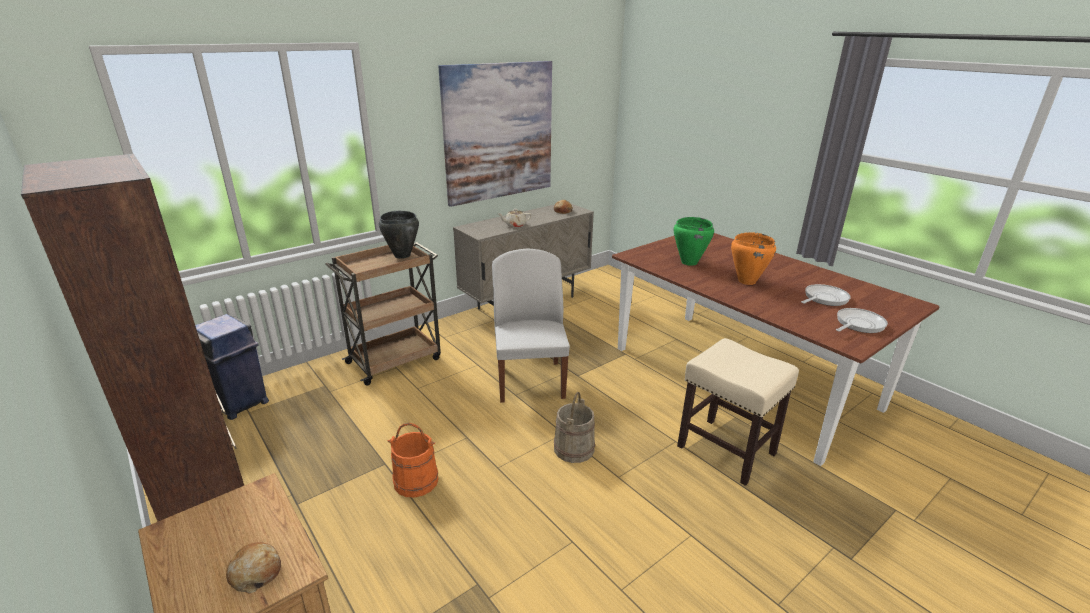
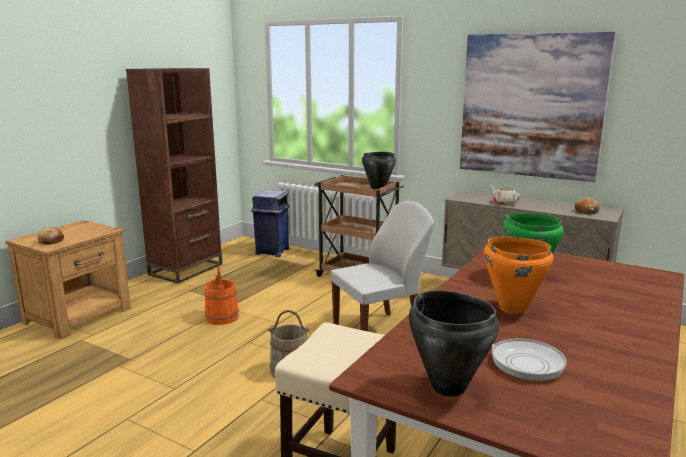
camera: 70 degrees right, 10 degrees down
(858, 324) = (448, 387): frying pan -> black cooking pot

